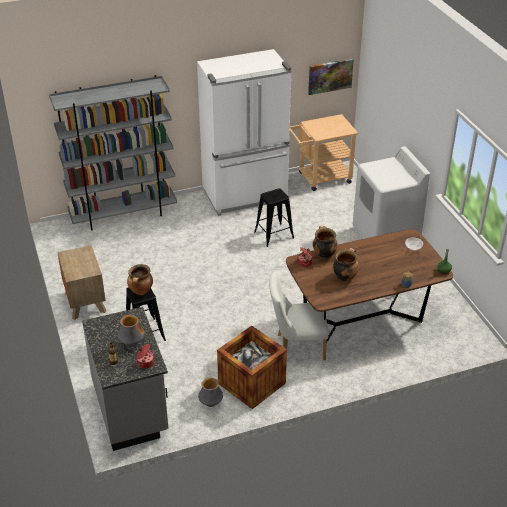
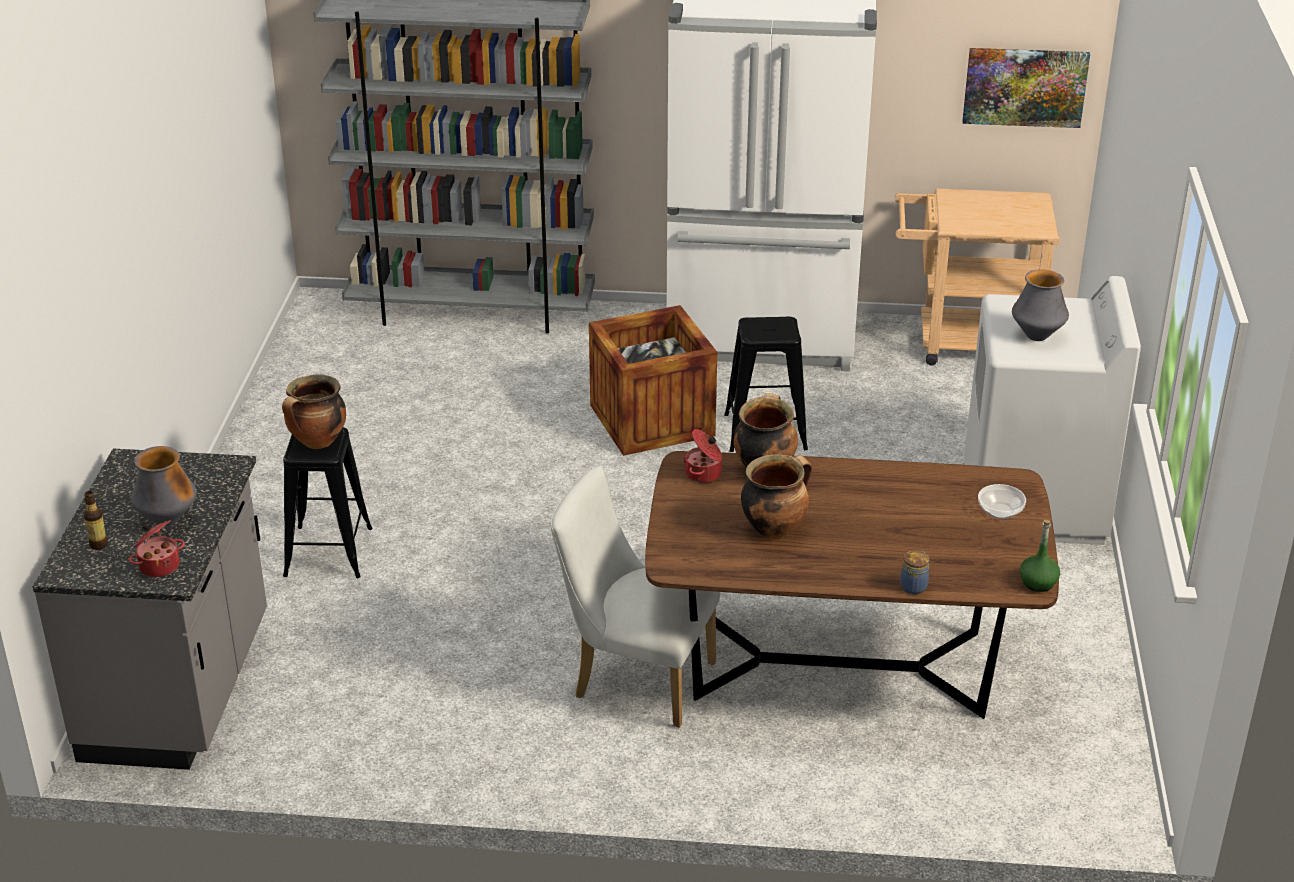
camera: 25 degrees right, 5 degrees down
(85, 302) = (260, 456): brown nightstand -> none
(210, 403) = (350, 736): vase -> vase (1036, 336)
(252, 383) = (472, 723): crate -> crate (652, 420)

